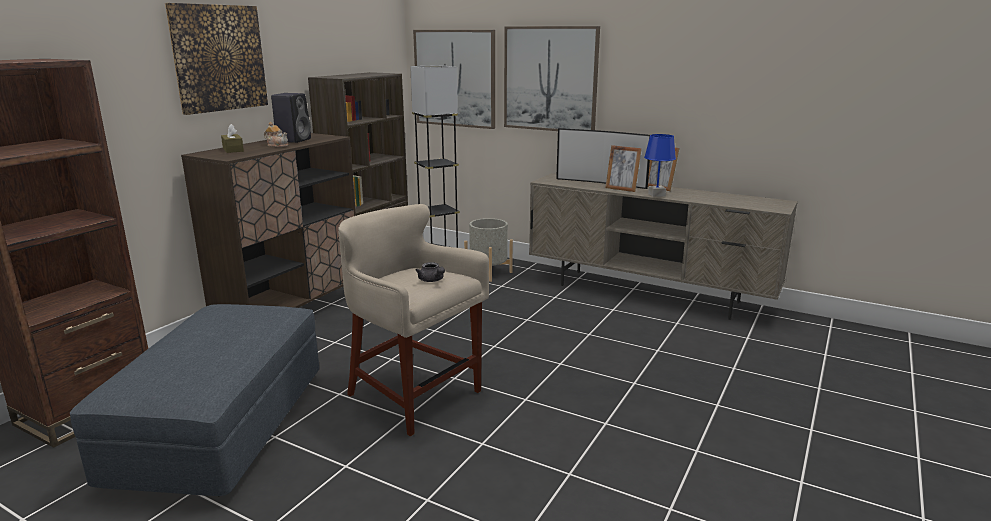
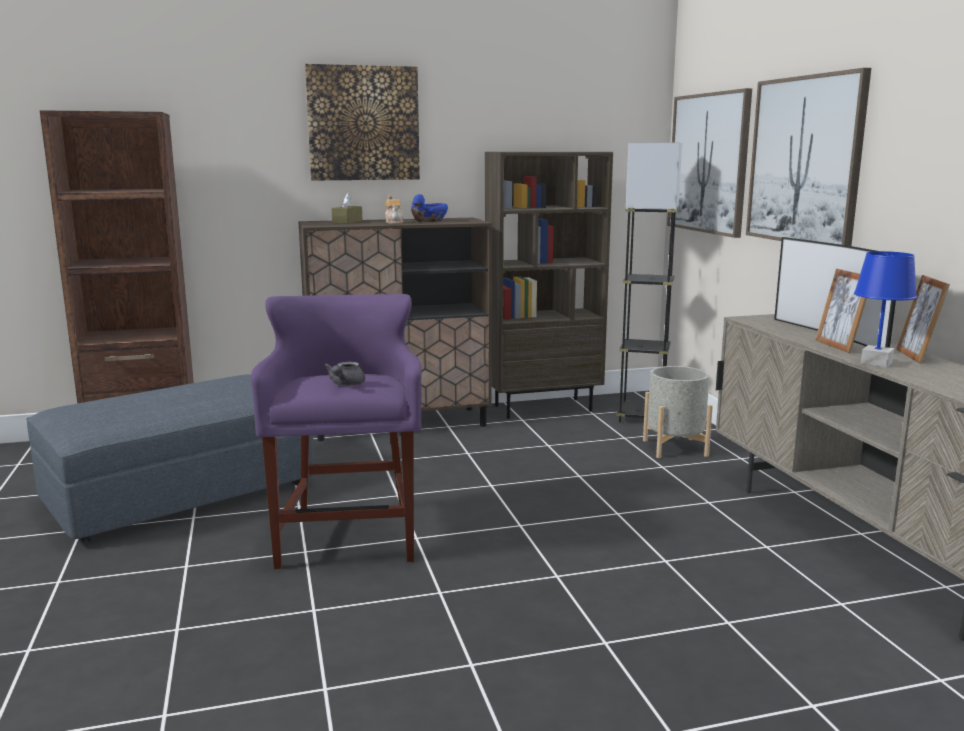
camera: 45 degrees right, 5 degrees down
(294, 140) = (428, 220): black speaker -> blue bowl
(413, 395) = (348, 536): beige stool -> purple stool

